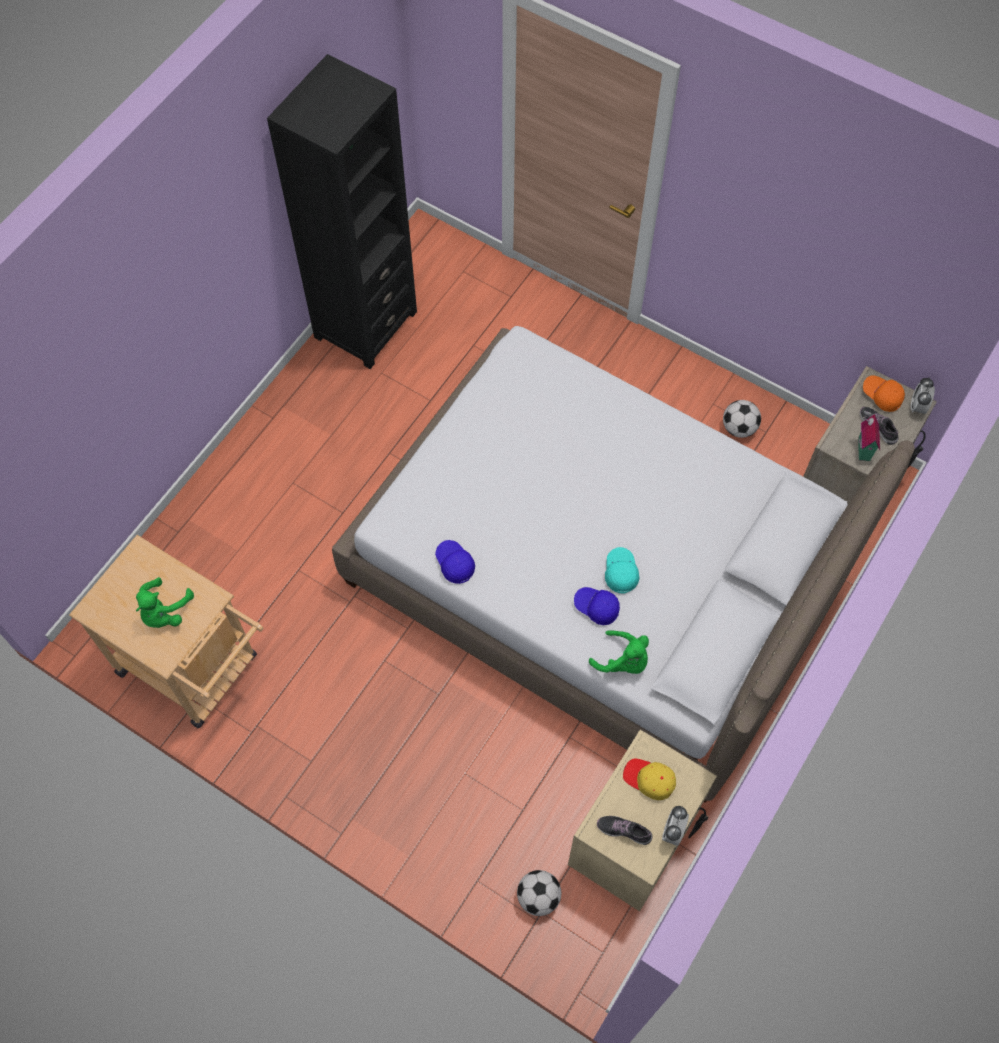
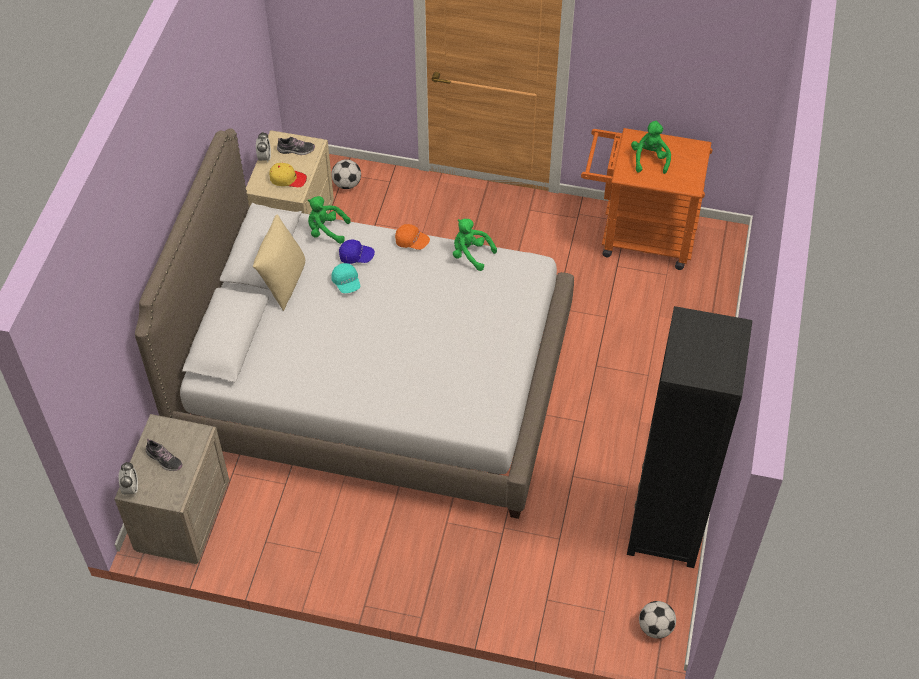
camera: 160 degrees right, 10 degrees down
(197, 670) = (638, 236): beige cart -> orange cart
(454, 564) = (470, 254): blue cap -> green plush toy
(699, 598) = (283, 283): none -> beige pillow
(739, 428) = (291, 537): football -> football (655, 627)
(862, 449) = (176, 436): toy house -> none
(881, 396) = (164, 488): orange cap -> orange cap (412, 242)

